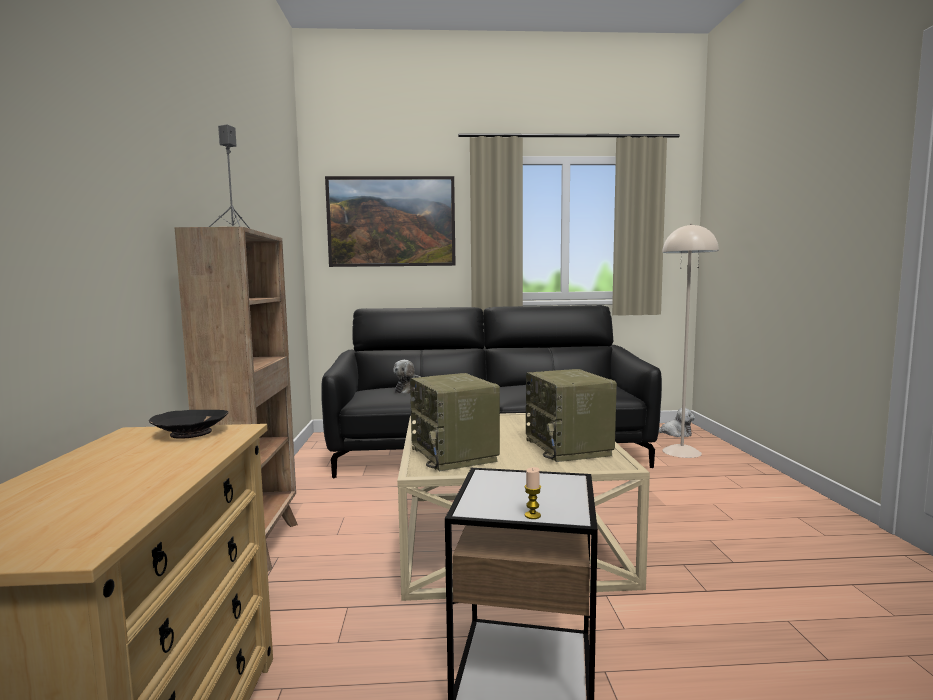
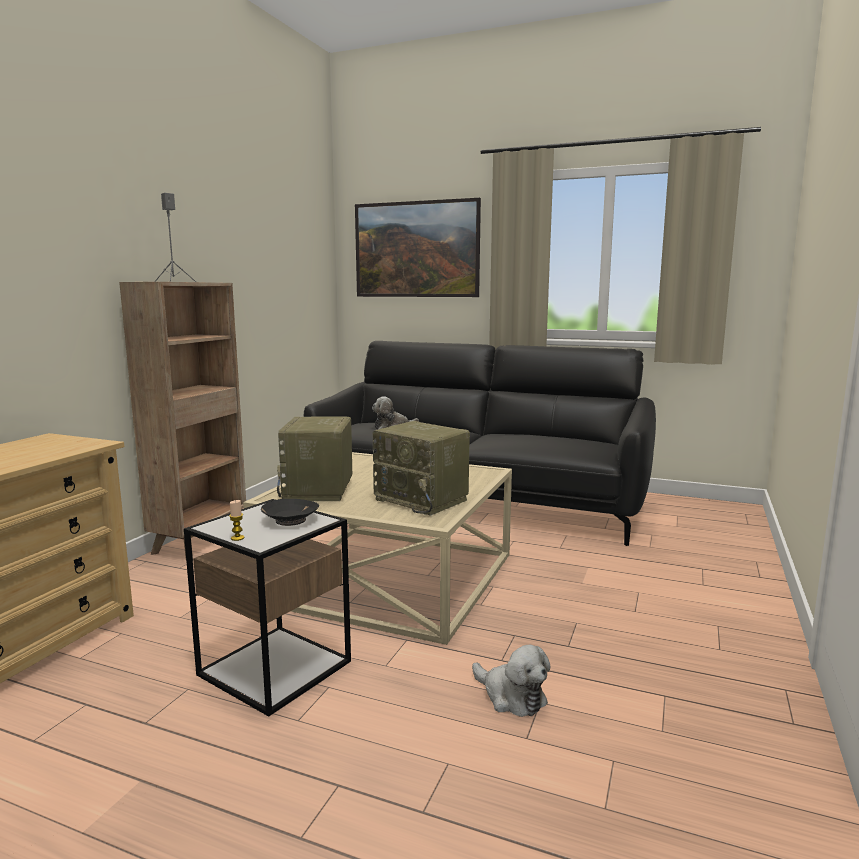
camera: 25 degrees right, 5 degrees up
(191, 433) = (70, 442): black bowl -> black bowl (290, 520)
(569, 448) = (423, 500): radio -> radio turned 60 degrees counterclockwise
(675, 433) = (718, 514): plush toy -> plush toy (511, 696)
(682, 451) = (692, 535): beige floor lamp -> none

